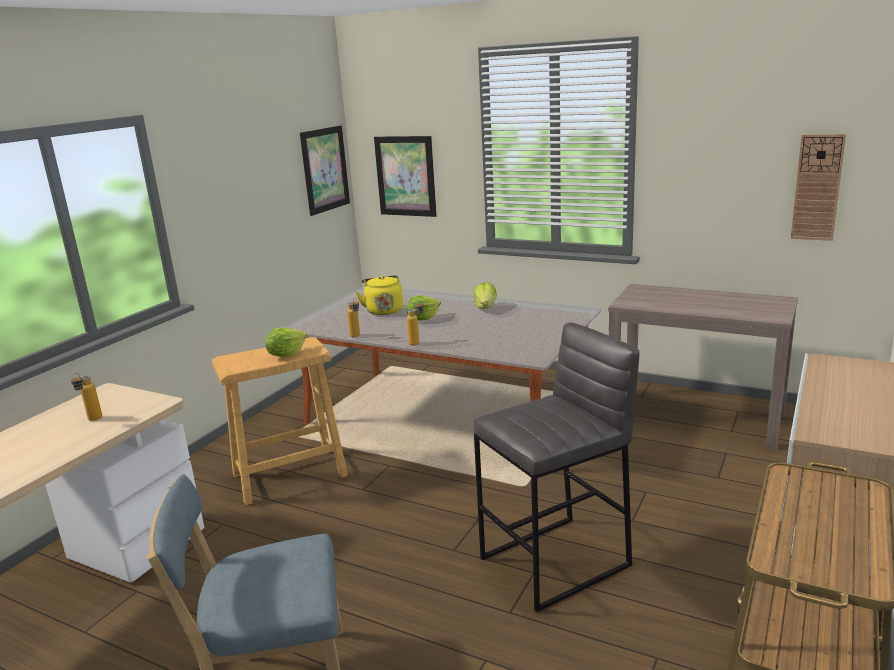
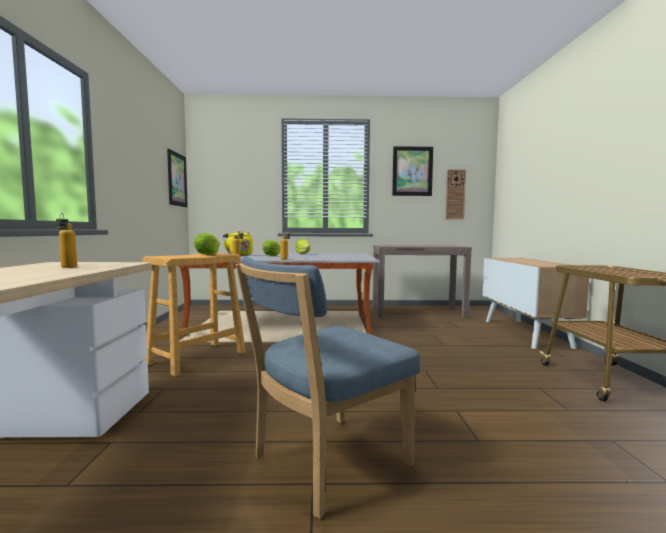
camera: 30 degrees left, 15 degrees down
(405, 176) = (228, 191): picture -> picture (412, 171)
(557, 562) = (431, 364): grey stool -> none

